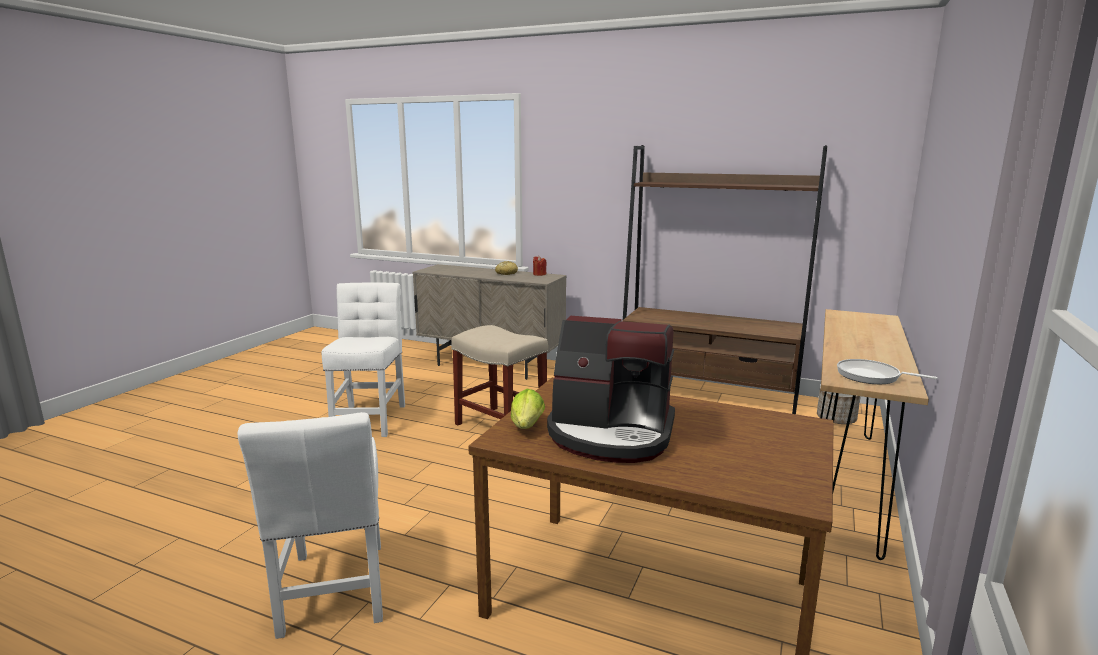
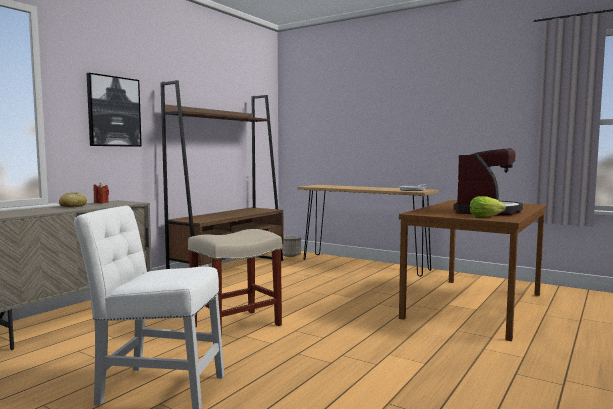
camera: 80 degrees left, 10 degrees down
(334, 593) = (512, 386): white chair -> none
(587, 183) = (114, 111): none -> picture

